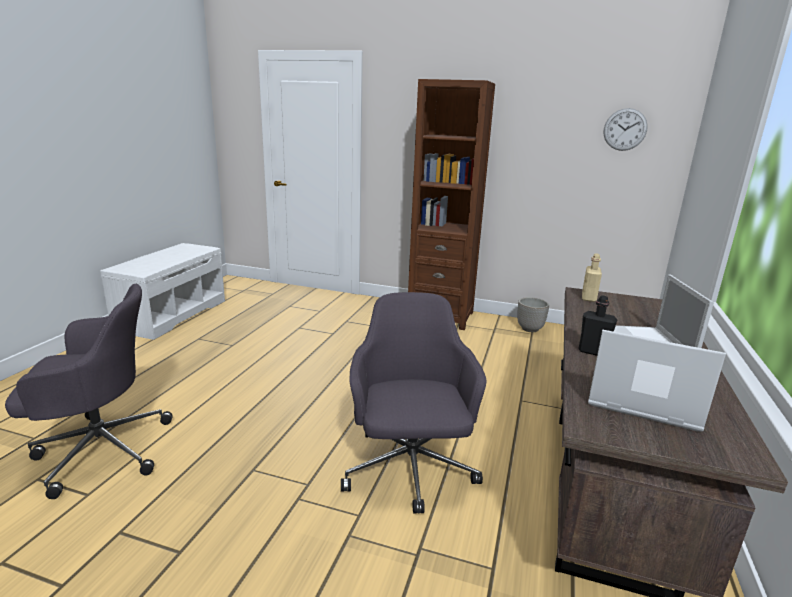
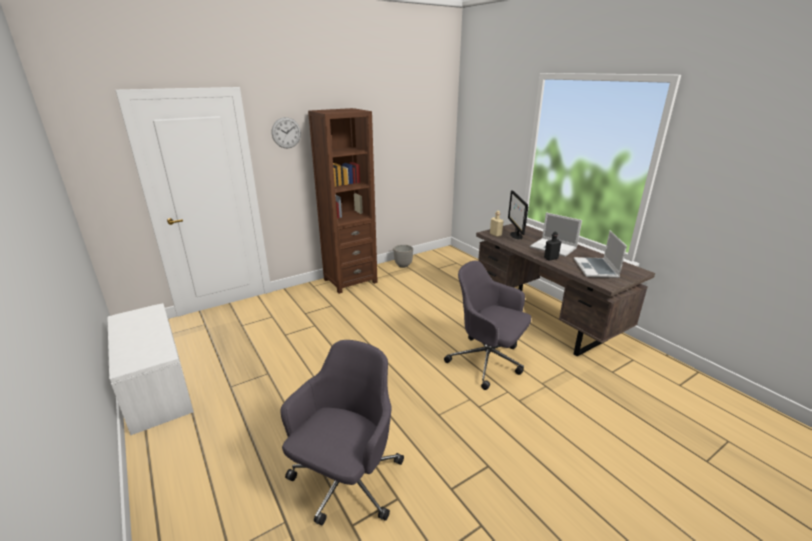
camera: 50 degrees left, 5 degrees up
(620, 310) = (515, 235): none -> monitor
(625, 129) = (425, 129): wall clock -> wall clock (286, 133)
(640, 401) = (596, 269): laptop -> laptop turned 60 degrees counterclockwise

